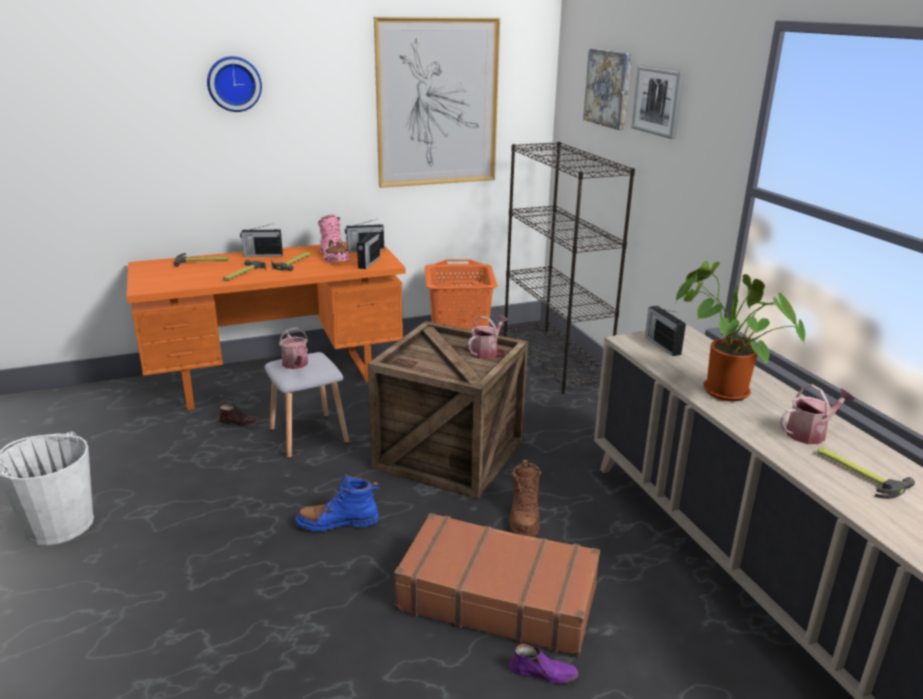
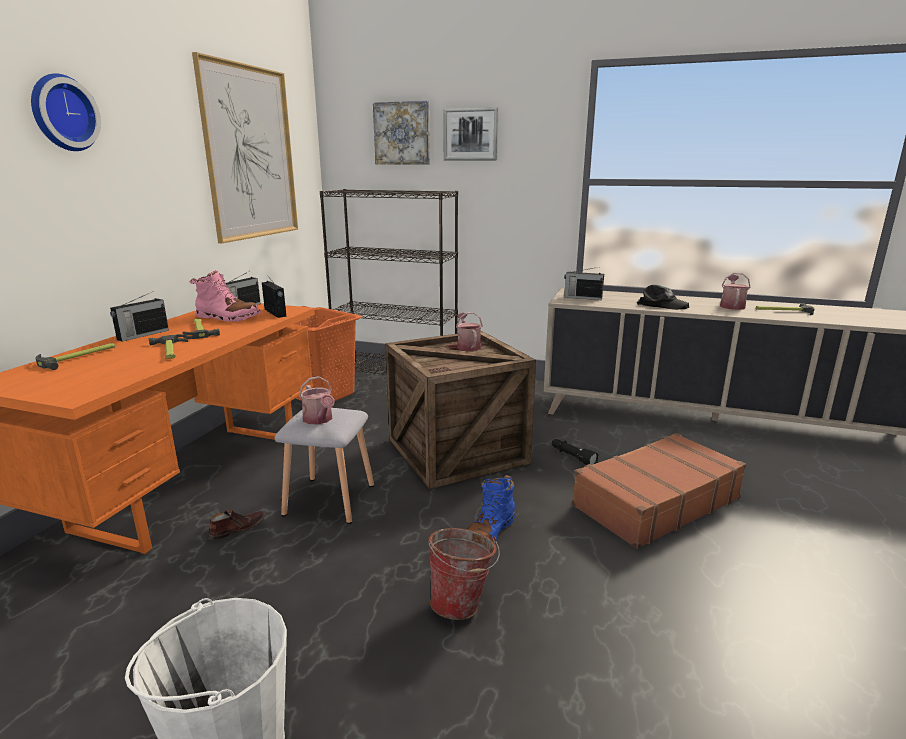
camera: 50 degrees left, 5 degrees down
(240, 546) = (462, 603): none -> bucket
(296, 365) = (319, 420): watering can -> watering can turned 45 degrees clockwise
(524, 517) = (572, 457): brown boot -> black flashlight
(543, 672) = (747, 517): purple shoe -> none
(720, 391) = (662, 305): potted plant -> black cap

